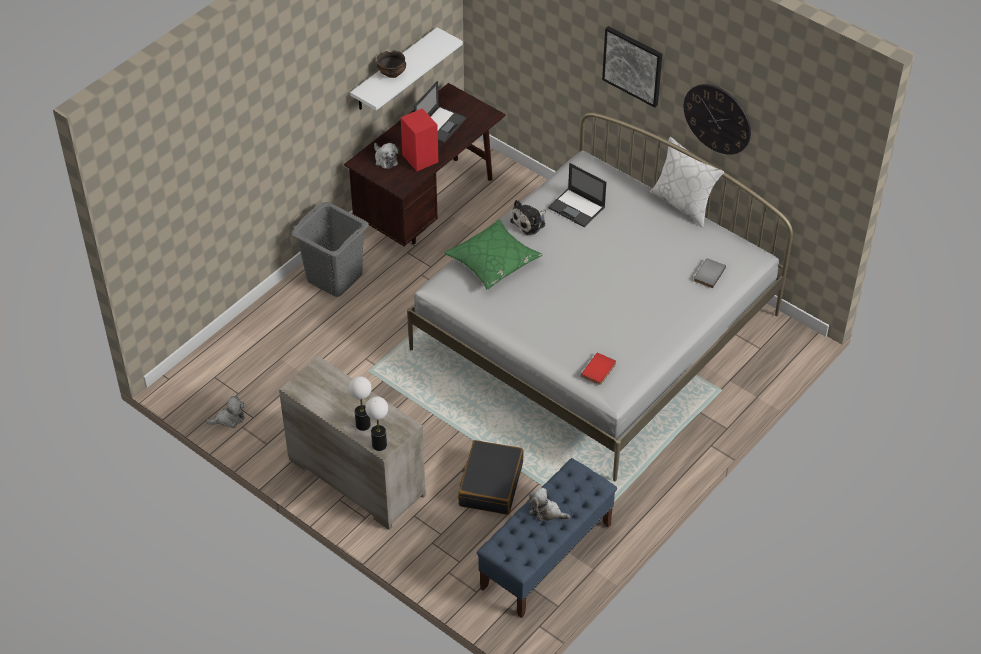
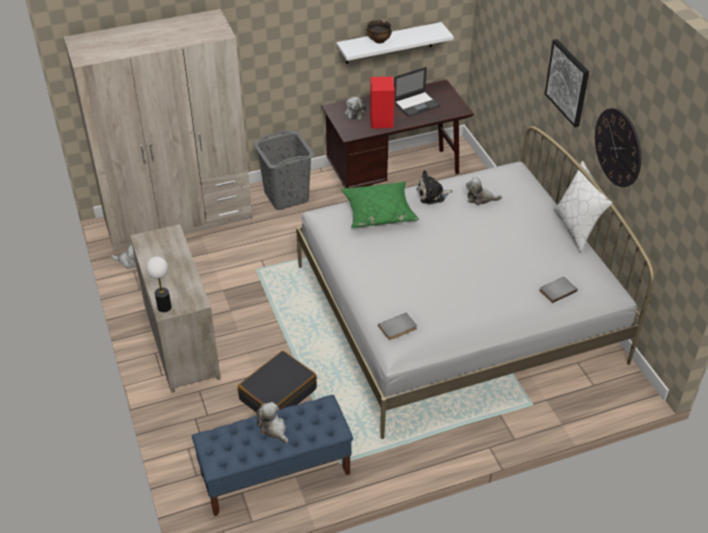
camera: 30 degrees right, 5 degrees down
(240, 350) = (179, 218): none -> beige wardrobe
(363, 425) = (166, 287): table lamp -> none
(577, 208) = (480, 198): laptop -> plush toy
(599, 370) = (398, 328): red book -> grey book

